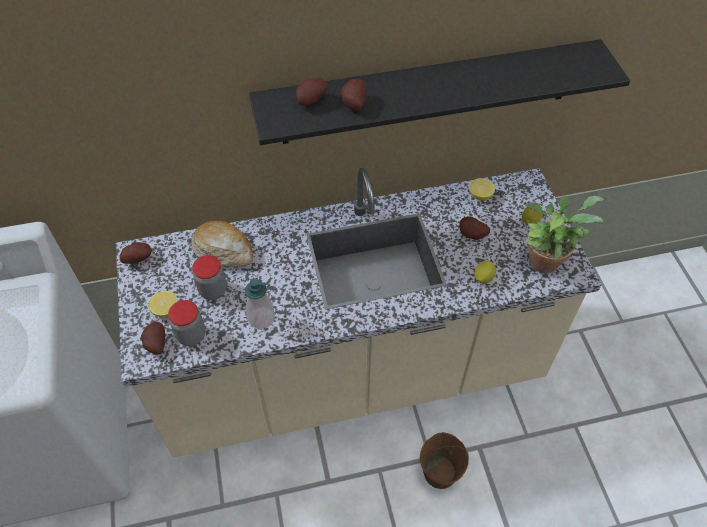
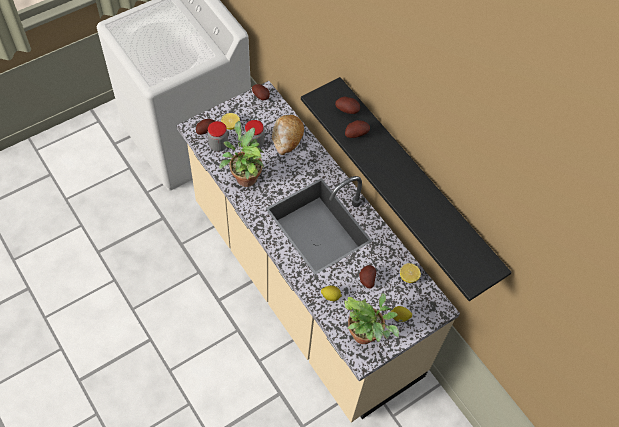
camera: 65 degrees right, 5 degrees up
(261, 318) = (244, 176): soap dispenser -> potted plant
(439, 472) = (250, 370): brown bucket -> none

